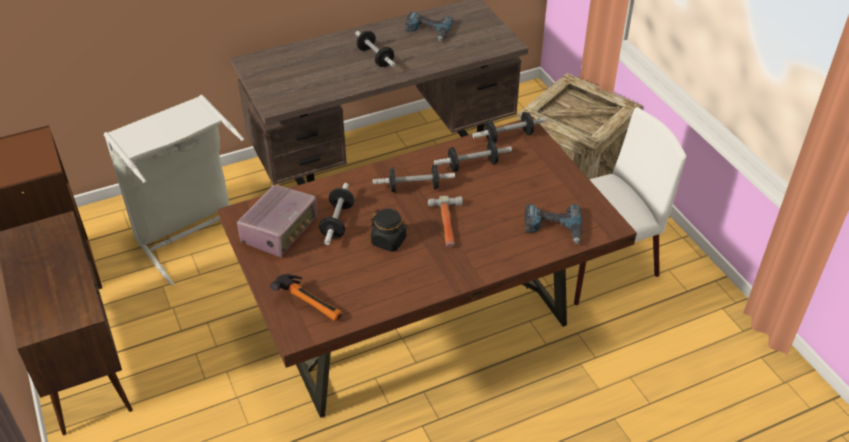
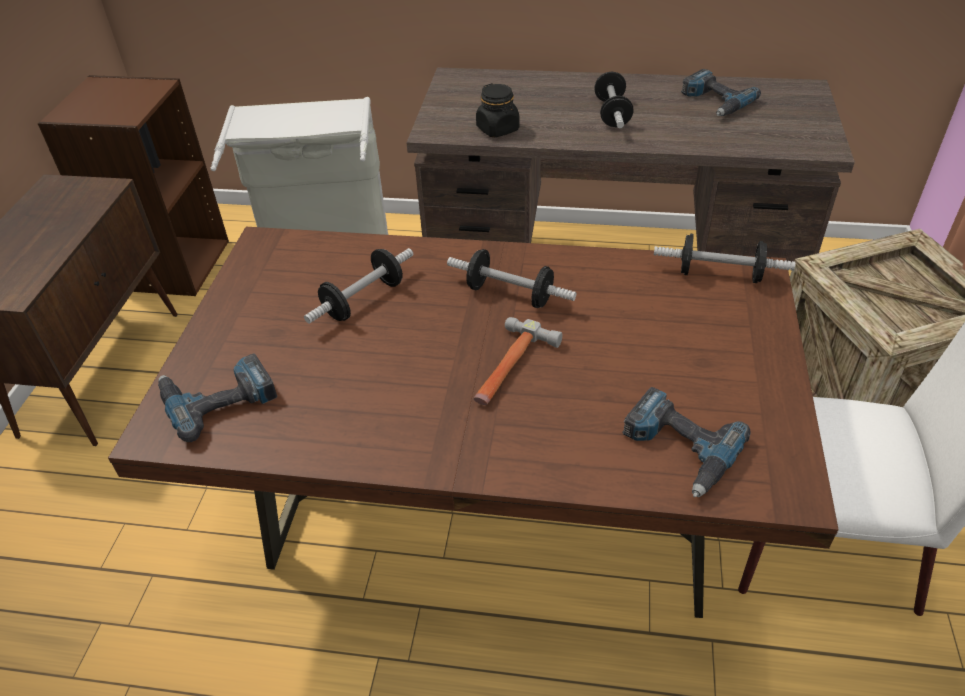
camera: 35 degrees right, 0 degrees up
(280, 231) = (284, 282): radio -> none
(311, 303) = (218, 398): hammer -> power drill
(389, 241) = (404, 356): black jar -> black jar (498, 129)
(472, 165) = (626, 295): dumbbell -> none

